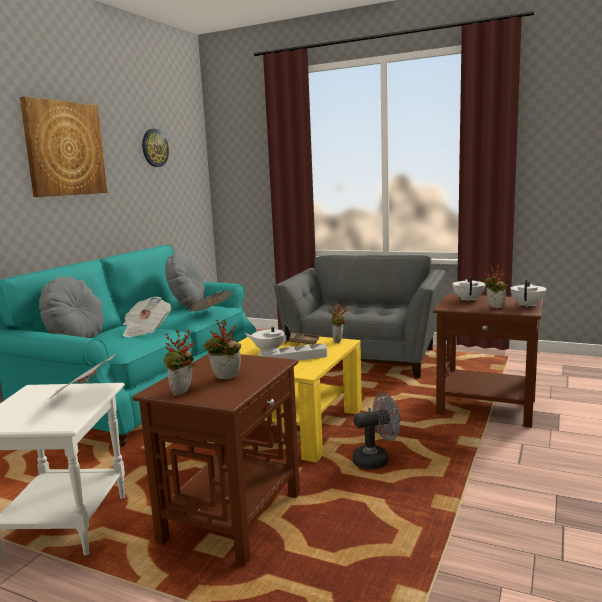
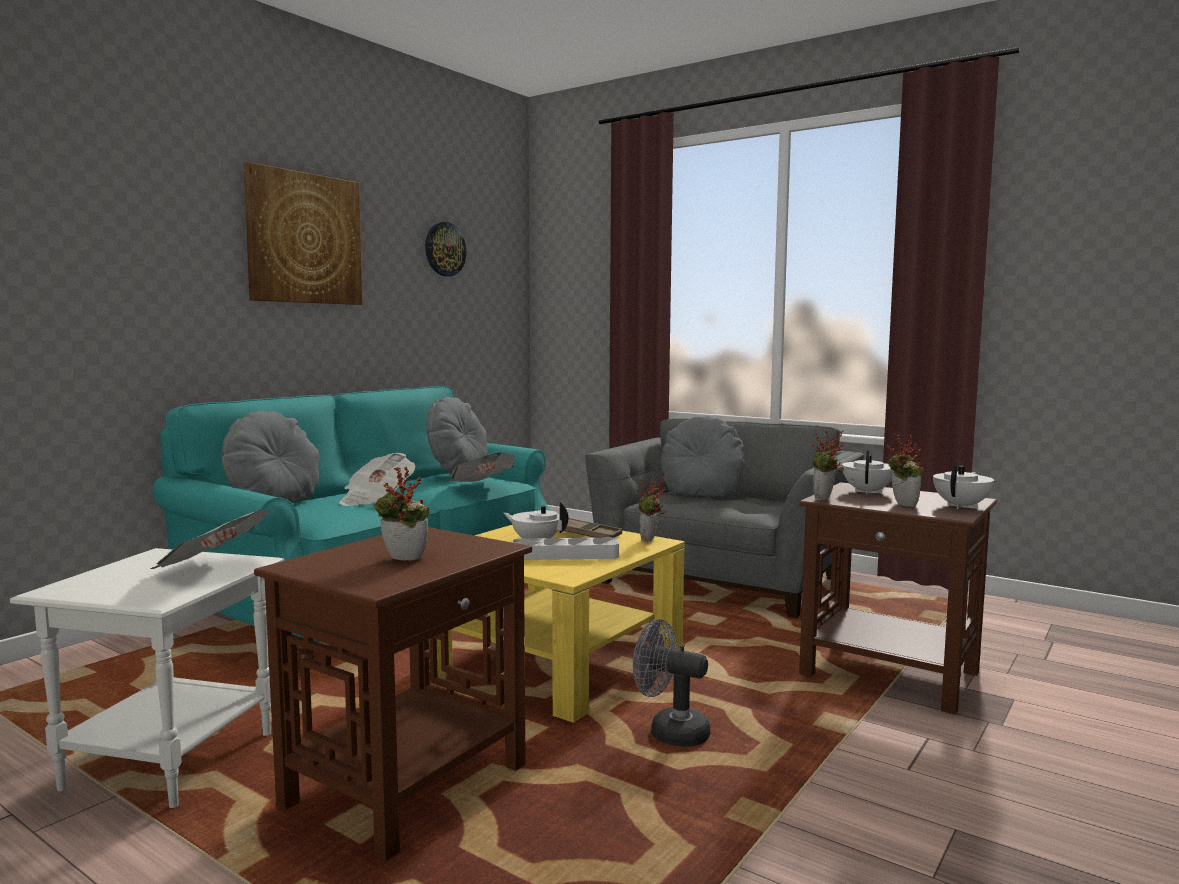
camera: 10 degrees right, 5 degrees down
(183, 393) = (325, 571): potted plant -> potted plant (825, 499)
(348, 305) = (701, 495): none -> grey pillow
(376, 460) = (670, 732): grey fan -> grey fan turned 150 degrees counterclockwise

